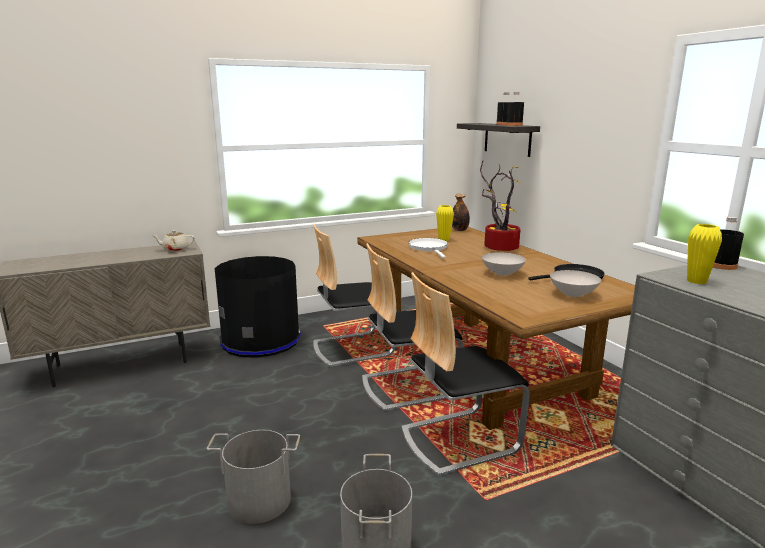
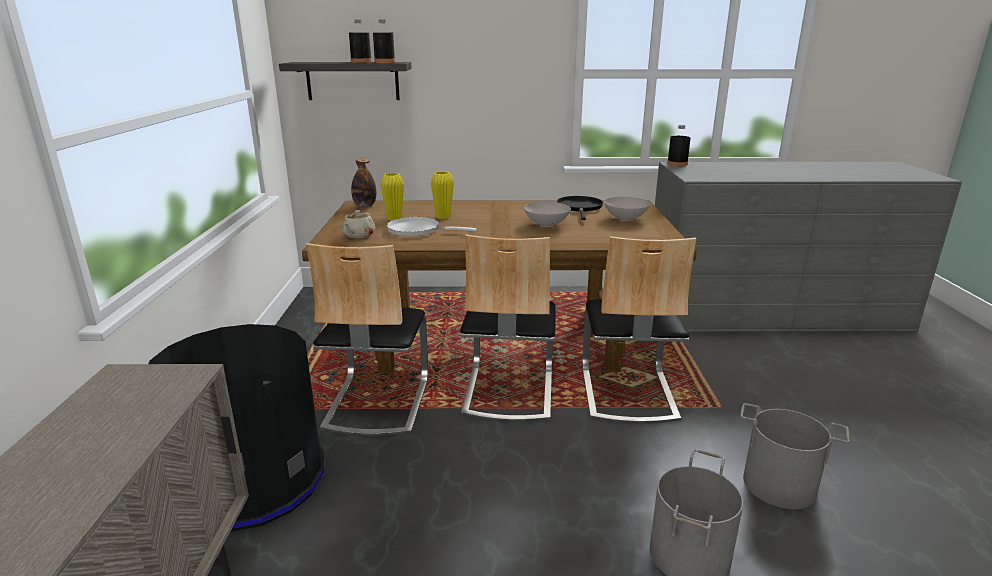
camera: 65 degrees left, 5 degrees up
(175, 249) = (138, 389): beige teapot -> beige teapot (358, 235)
(498, 247) = (458, 208): potted plant -> none
(696, 281) = (711, 175): yellow vase -> yellow vase (443, 217)

